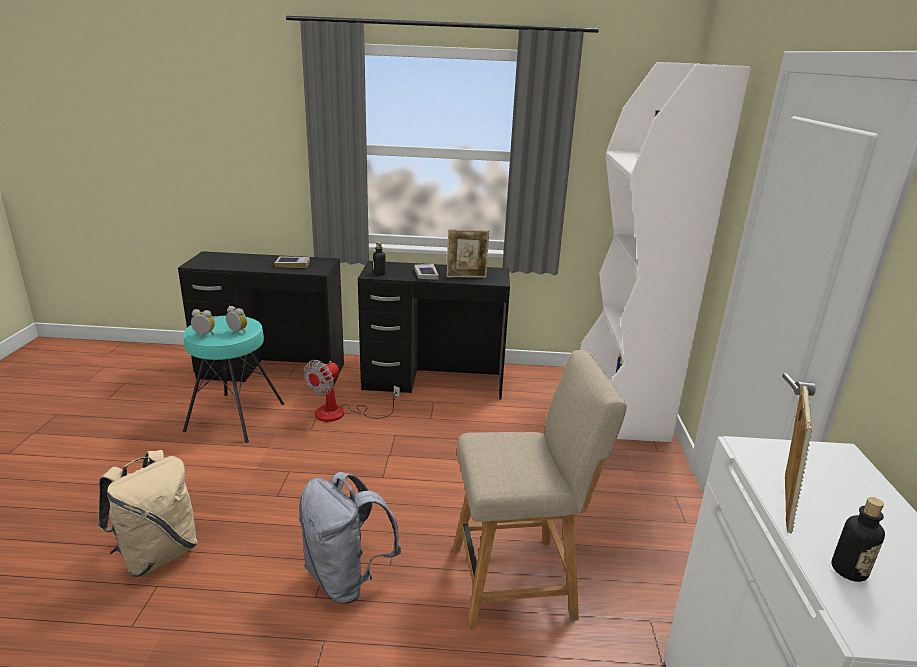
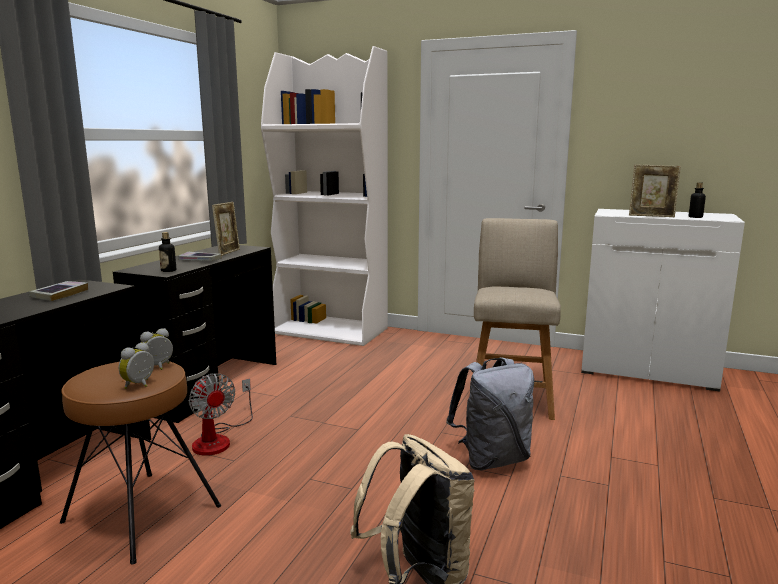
camera: 70 degrees left, 10 degrees down
(234, 417) = (141, 514): turquoise stool -> brown stool
(783, 502) = (651, 216): picture frame -> picture frame turned 150 degrees clockwise

